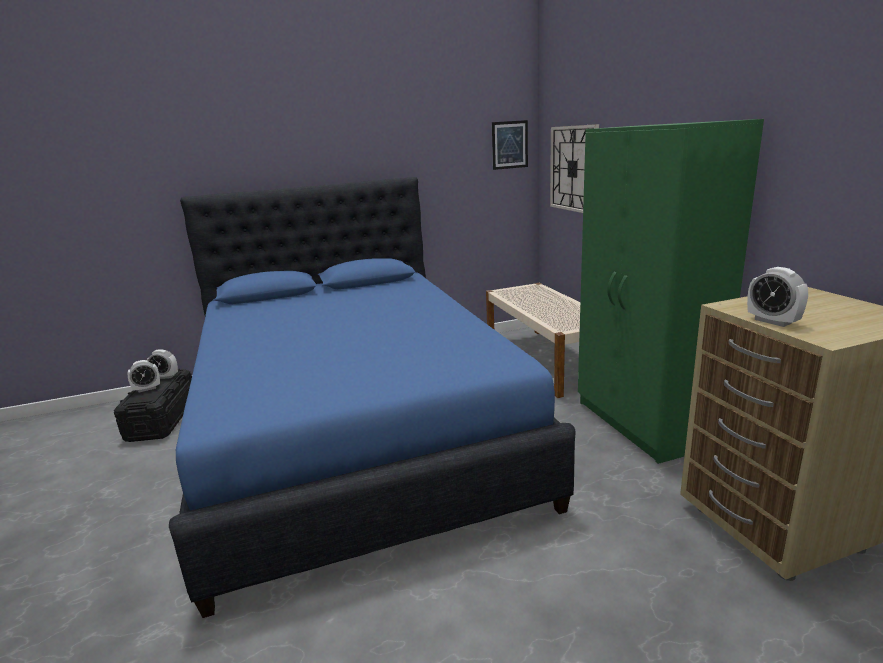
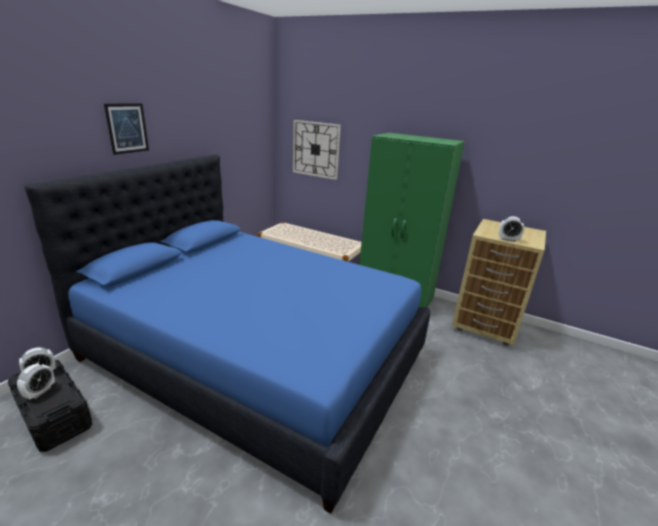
camera: 45 degrees left, 5 degrees up
(510, 145) = (262, 129): picture -> picture (127, 128)

